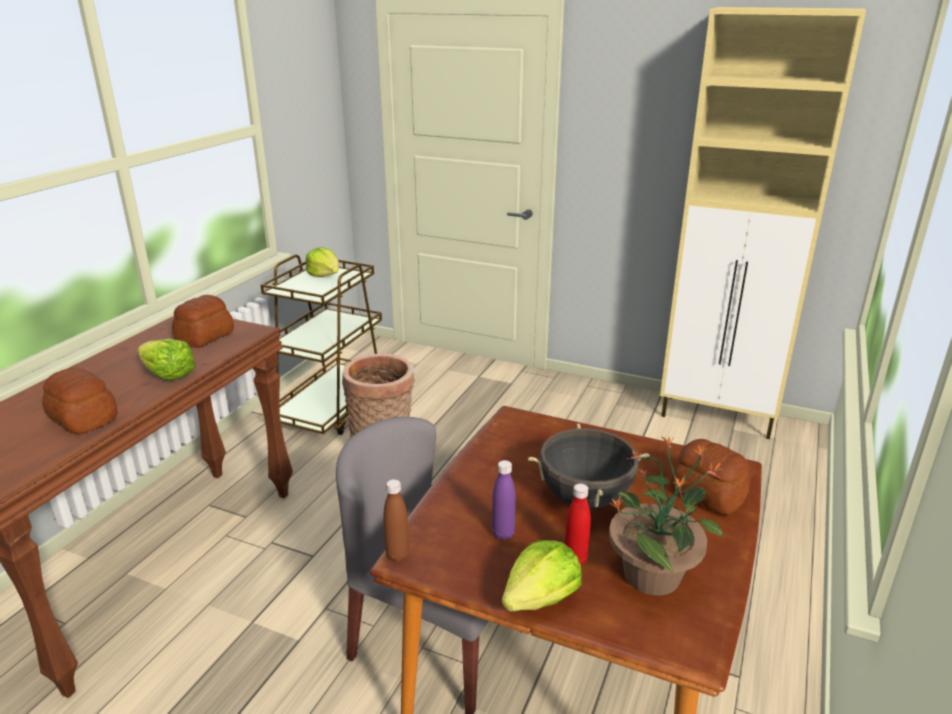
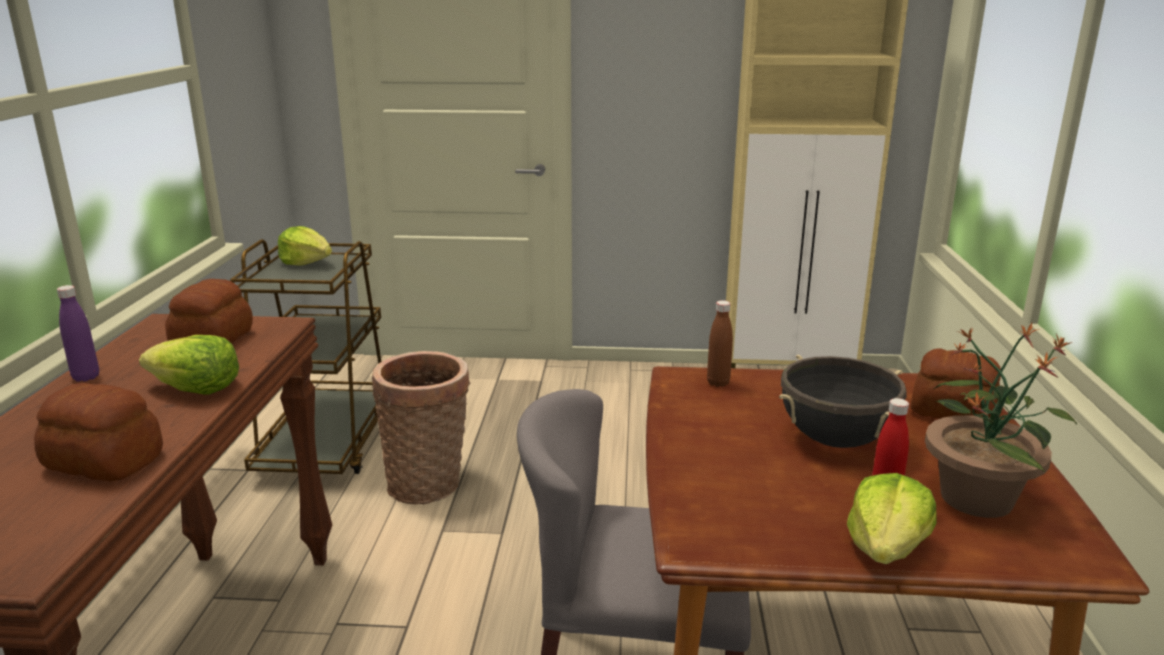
camera: 20 degrees left, 5 degrees down
(397, 555) = (679, 542): brown bottle -> brown bottle (718, 383)
(503, 534) = (781, 493): purple bottle -> purple bottle (86, 377)

